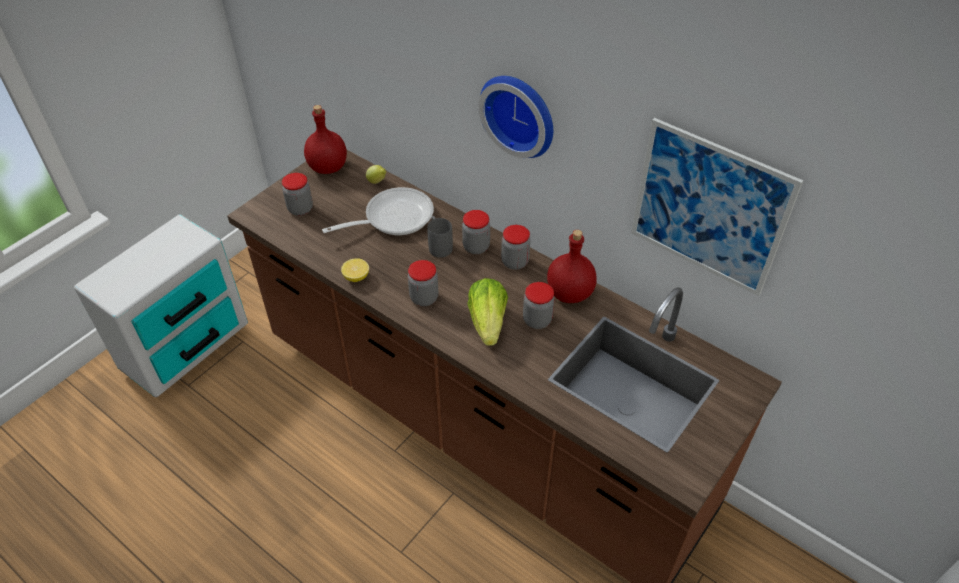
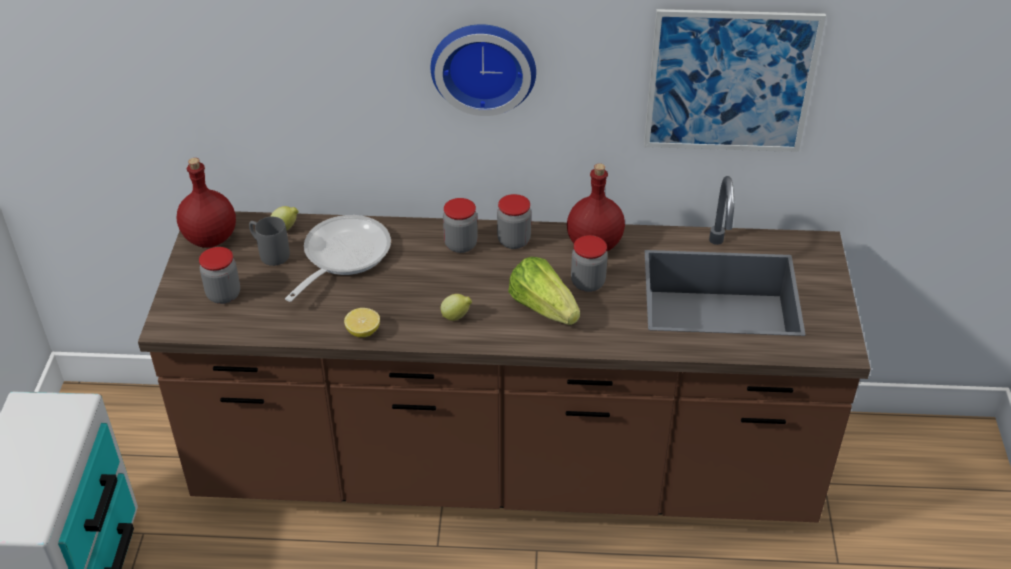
camera: 35 degrees left, 5 degrees down
(424, 298) = (456, 317): jar -> lemon
(438, 245) = (420, 260): grey mug -> grey mug (269, 253)

